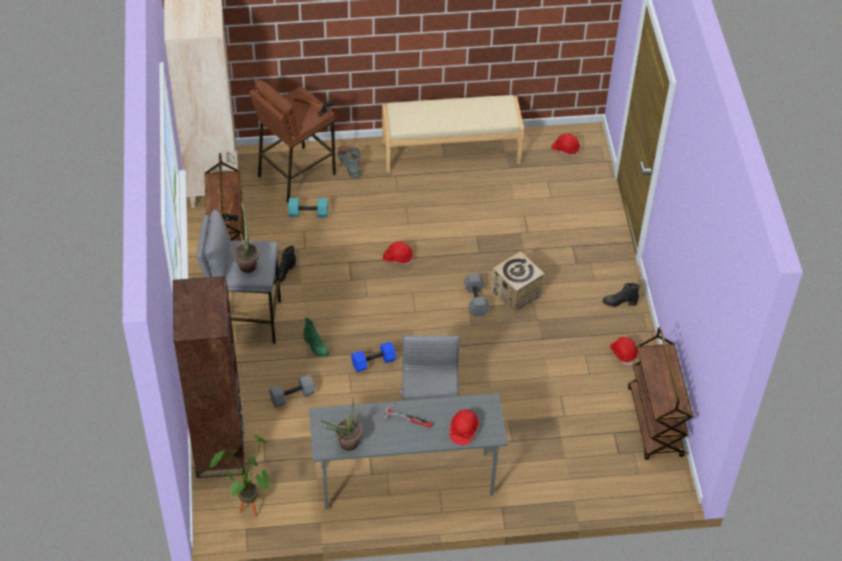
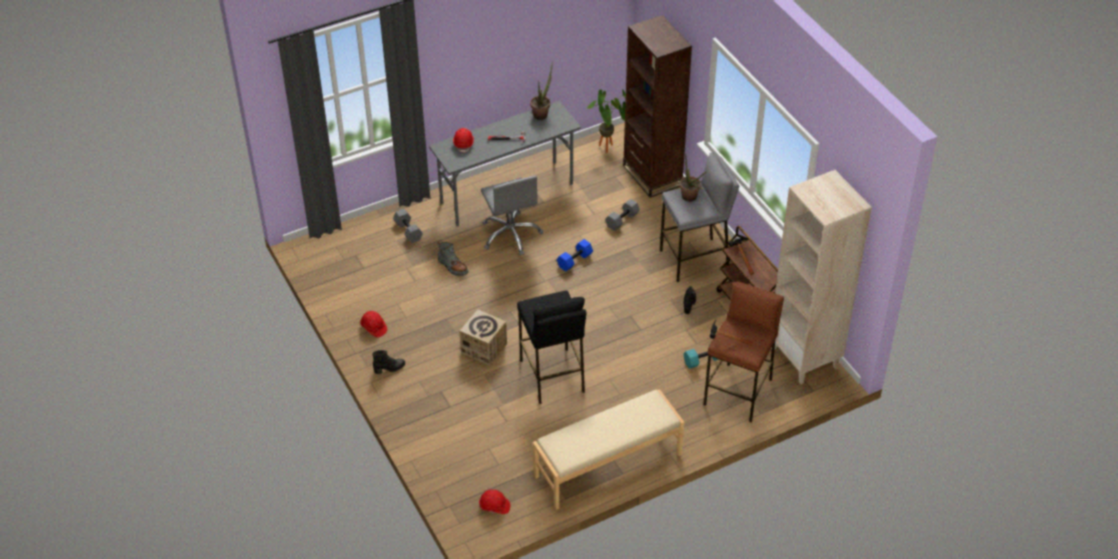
camera: 160 degrees right, 5 degrees down
(315, 347) = (626, 257): green boot -> none
(349, 164) = (696, 419): grey boot -> grey boot (452, 266)
(397, 258) = (601, 346): red hard hat -> none
(461, 243) = (552, 376): none -> black stool
(476, 300) = (515, 332): grey dumbbell -> grey dumbbell (407, 231)
(655, 422) = (332, 284): brown cart -> none

